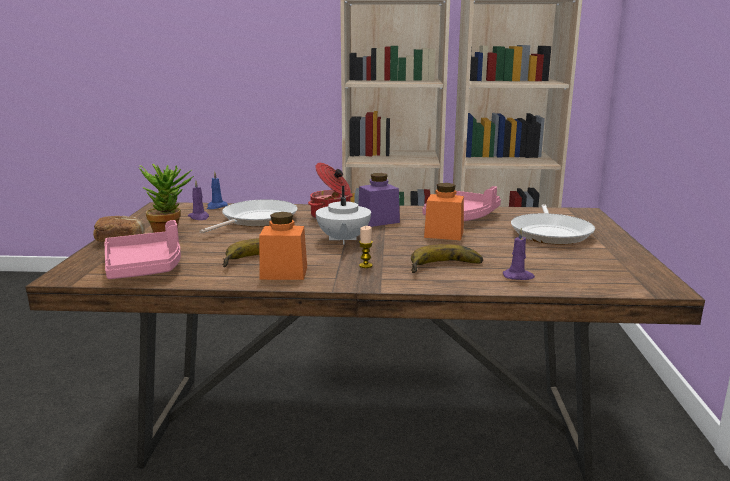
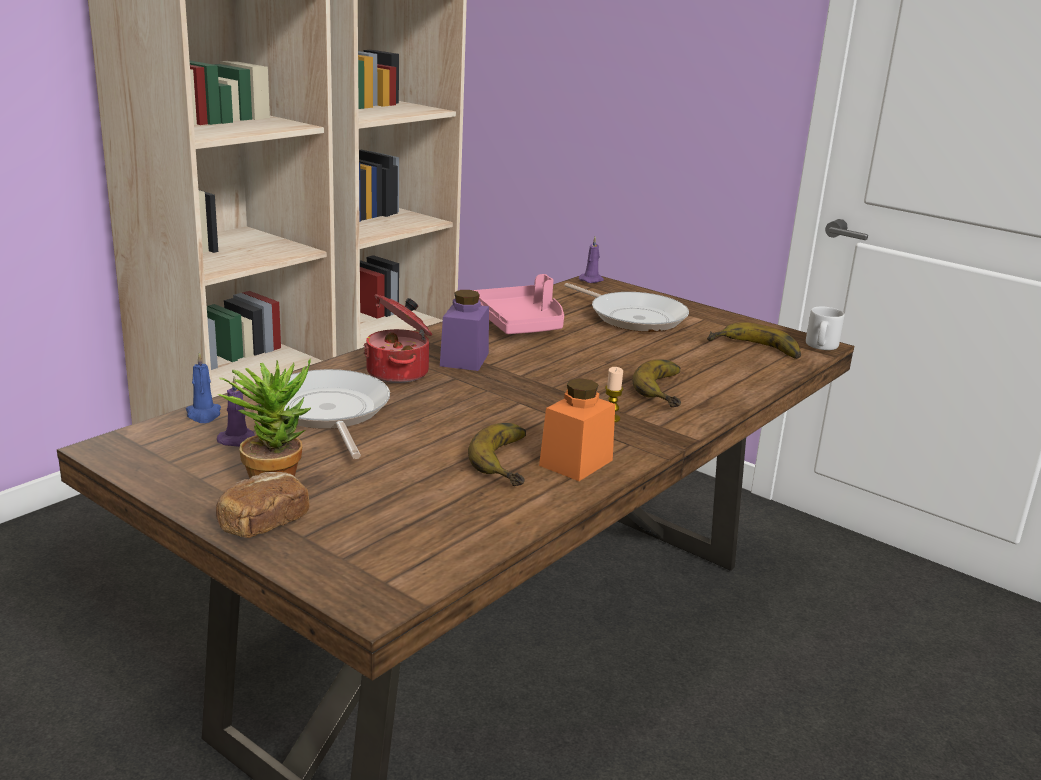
camera: 55 degrees left, 5 degrees up
(145, 267) = (424, 534): pink tray -> none
(343, 240) = (505, 398): white teapot -> none
(444, 234) = (566, 352): orange jar -> none
(518, 276) = (731, 375): purple candle -> purple candle (592, 280)
(588, 272) = (754, 350): none -> banana
(663, 289) = (821, 346): none -> grey mug

